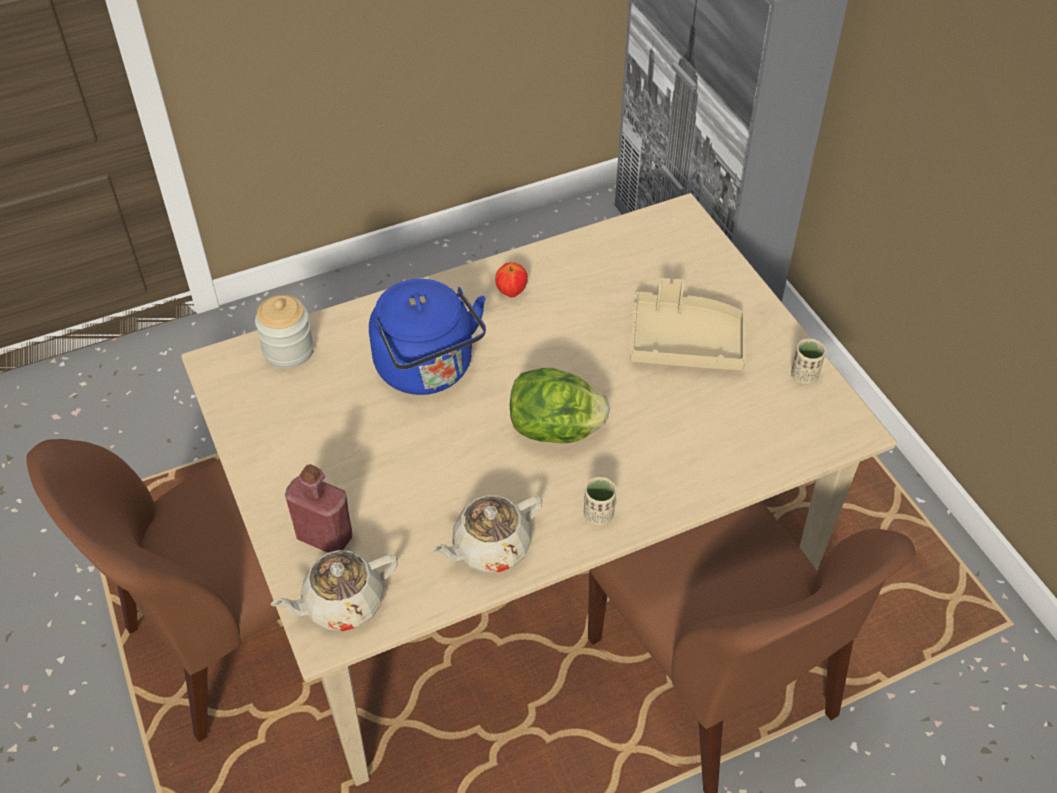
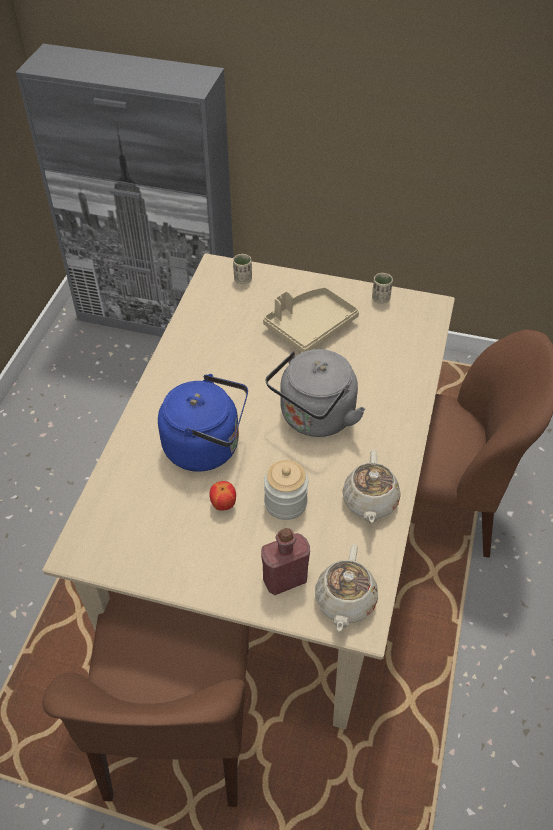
camera: 50 degrees left, 0 degrees up
(288, 350) = (110, 507): jar -> jar (285, 503)
(511, 292) = (190, 371): apple -> apple (223, 505)
(556, 430) = (314, 418): lettuce -> grey kettle
(598, 515) = (392, 439): beige cup -> beige cup (243, 279)

